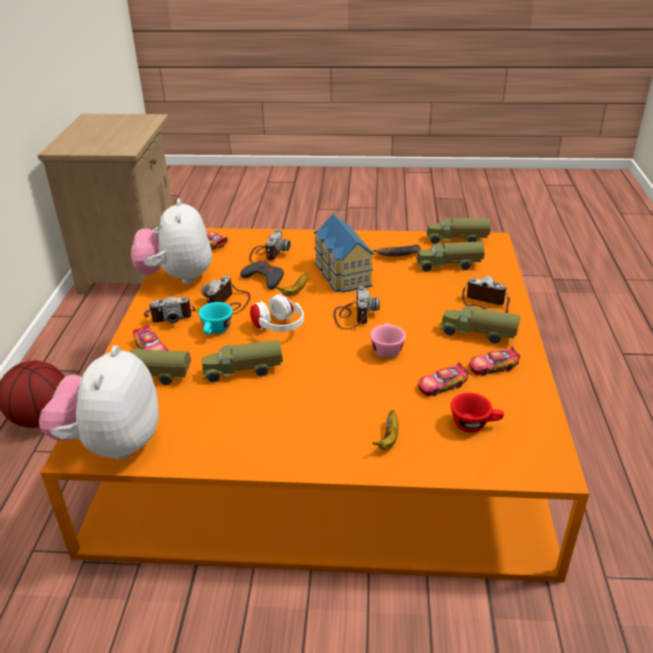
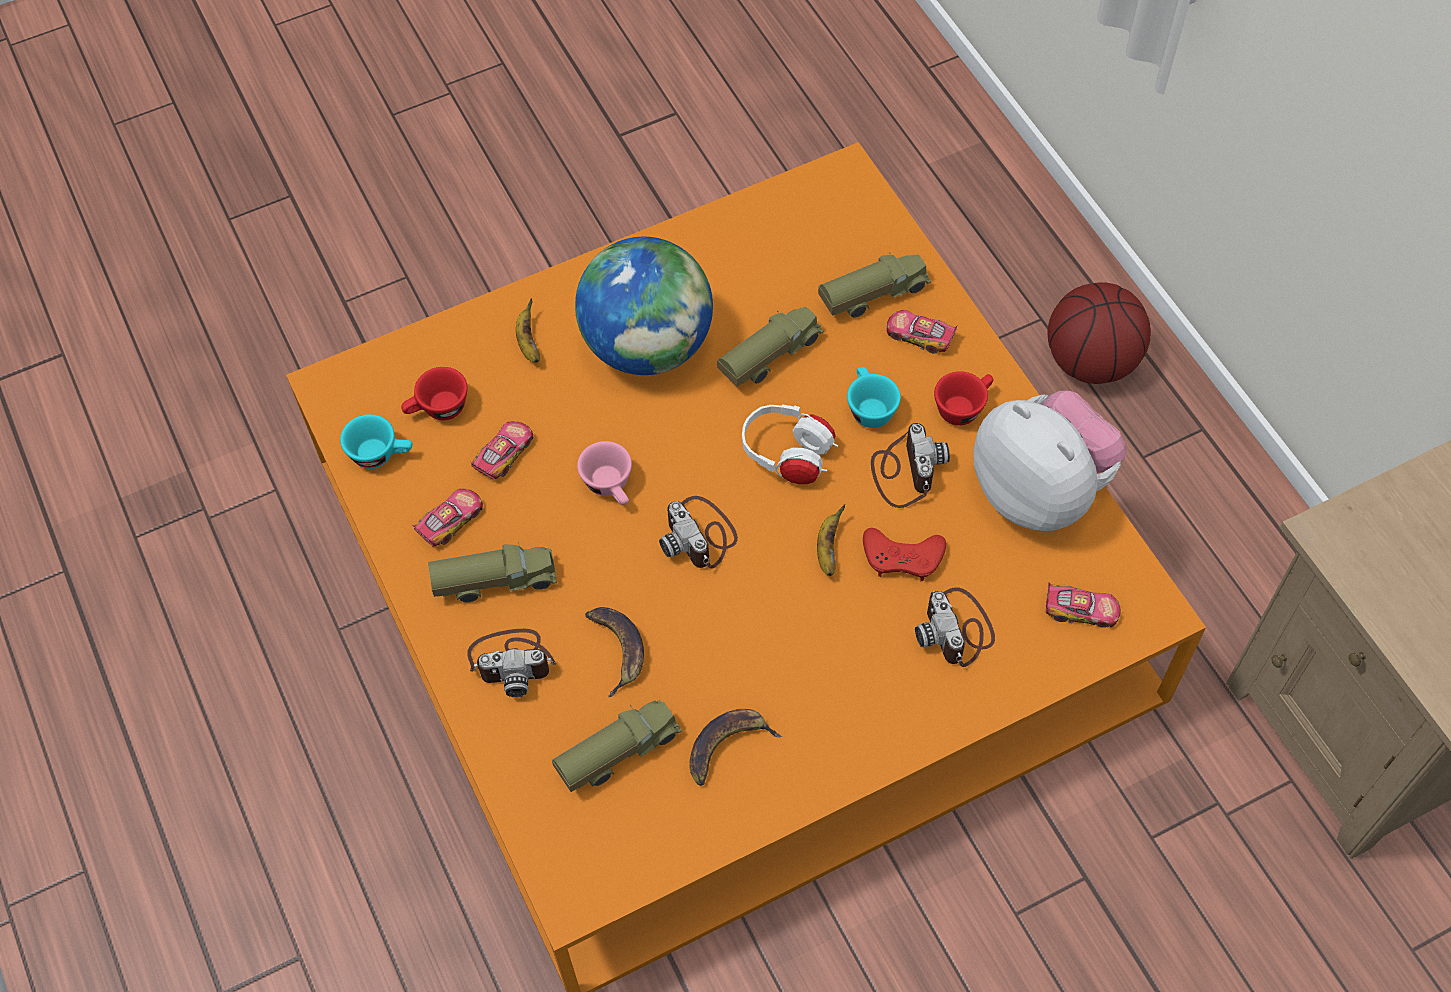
camera: 150 degrees right, 25 degrees up
(112, 444) = (821, 199): plush toy -> none
(170, 315) = (963, 406): camera -> red cup
(264, 278) = (903, 557): grey game controller -> red game controller
(309, 405) = (648, 346): none -> globe
(341, 274) = (787, 632): toy house -> none
(427, 293) = (617, 649): none -> banana
(457, 240) = (642, 857): toy truck -> none
(526, 415) = (381, 454): none -> turquoise cup

